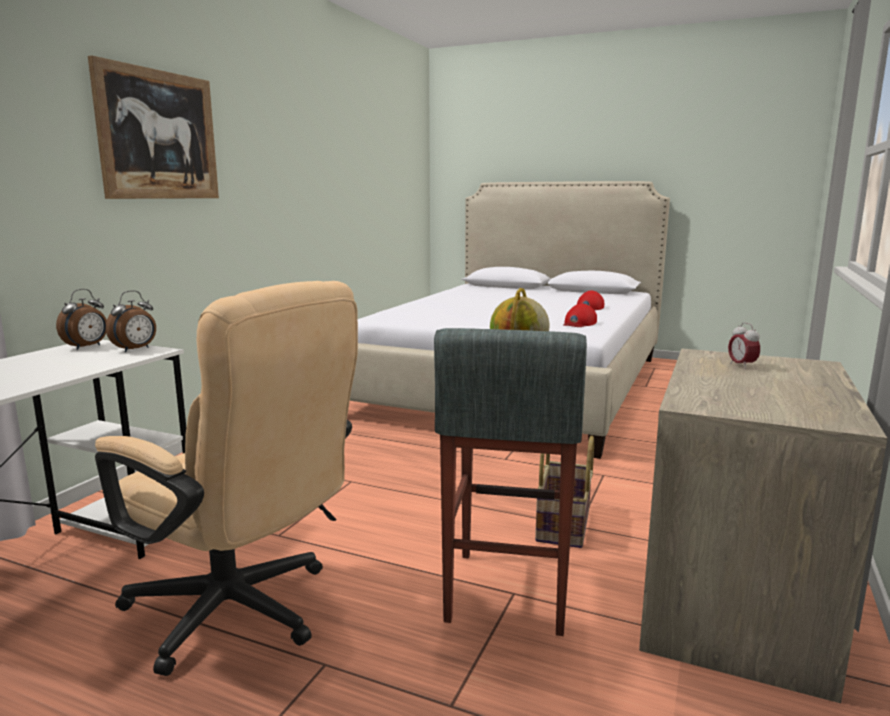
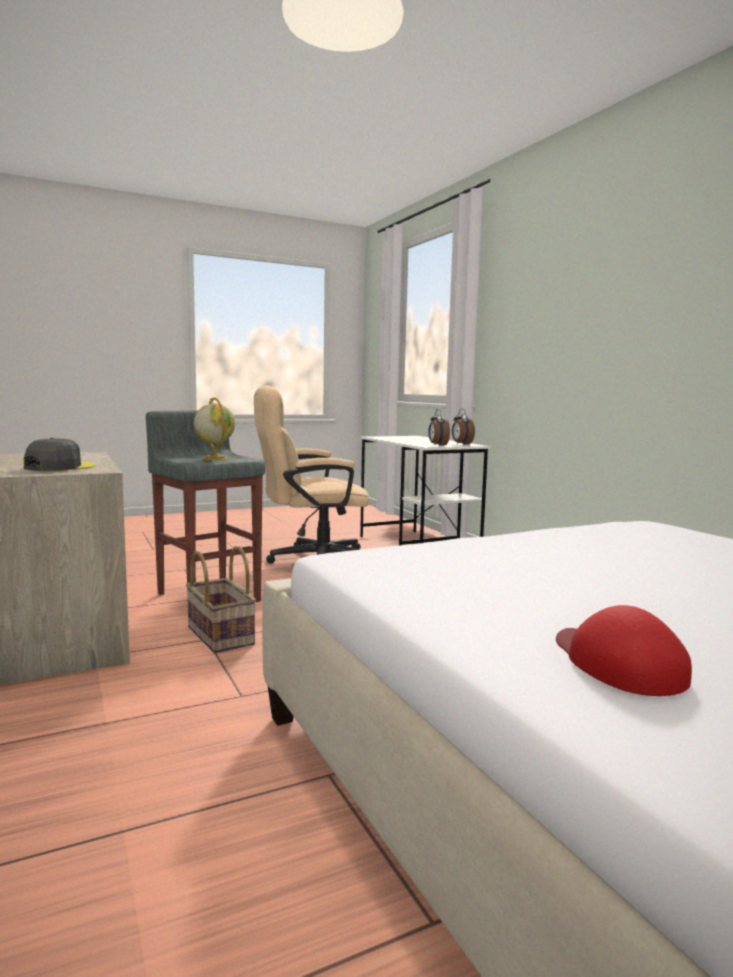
camera: 130 degrees right, 5 degrees down
(159, 135) = (594, 297): picture -> none
(579, 323) = (431, 582): red cap -> none
(741, 366) = (59, 467): alarm clock -> grey cap

